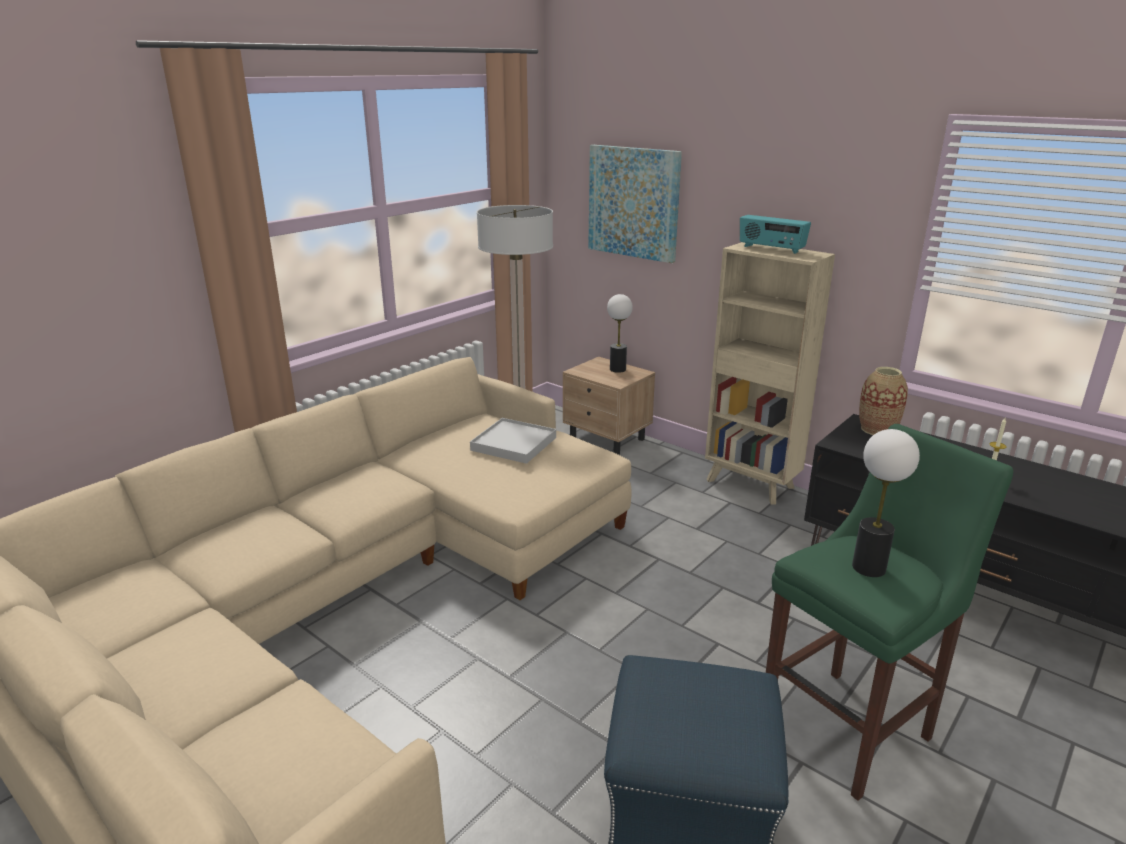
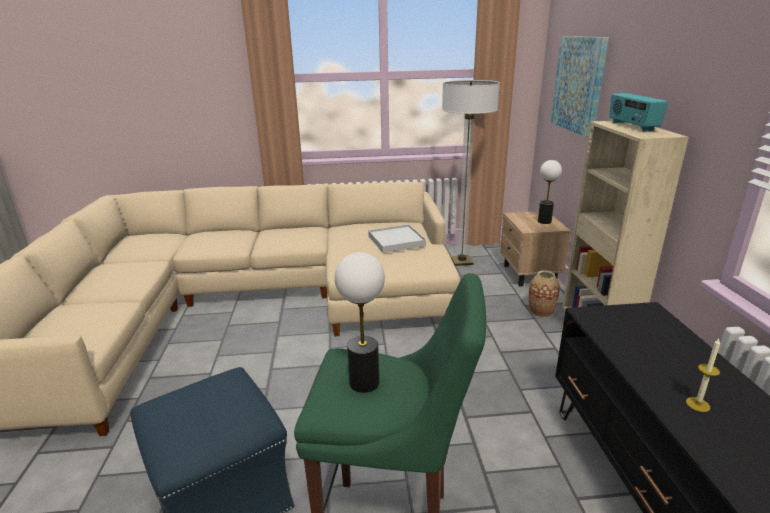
camera: 45 degrees right, 0 degrees up
(877, 429) = (654, 320): vase -> vase (541, 311)

